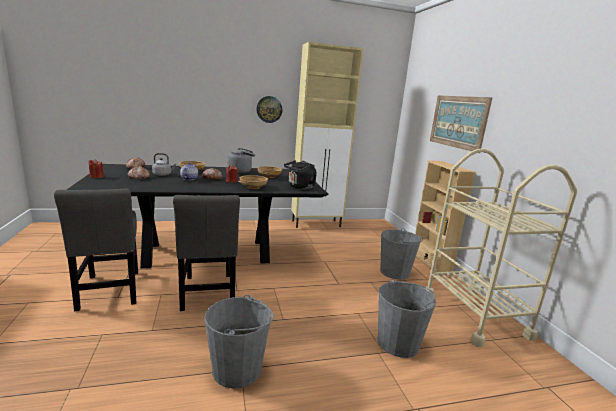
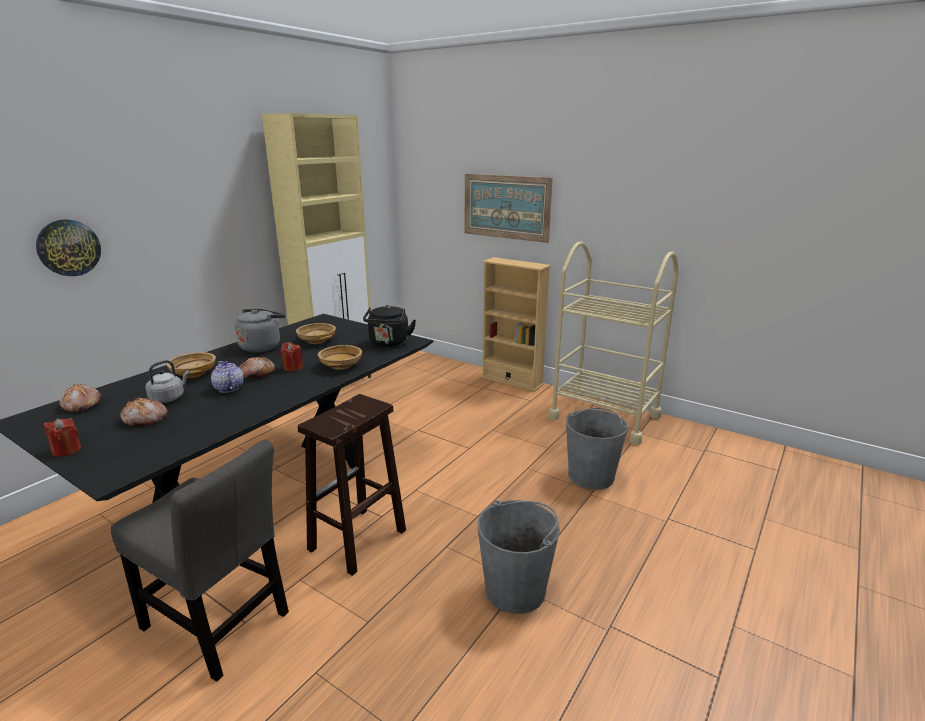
camera: 40 degrees left, 5 degrees up
(208, 293) = (357, 541): grey chair -> brown stool
(269, 109) = (232, 229): wall clock -> wall clock (68, 248)
(395, 272) = (498, 407): grey bucket -> none

